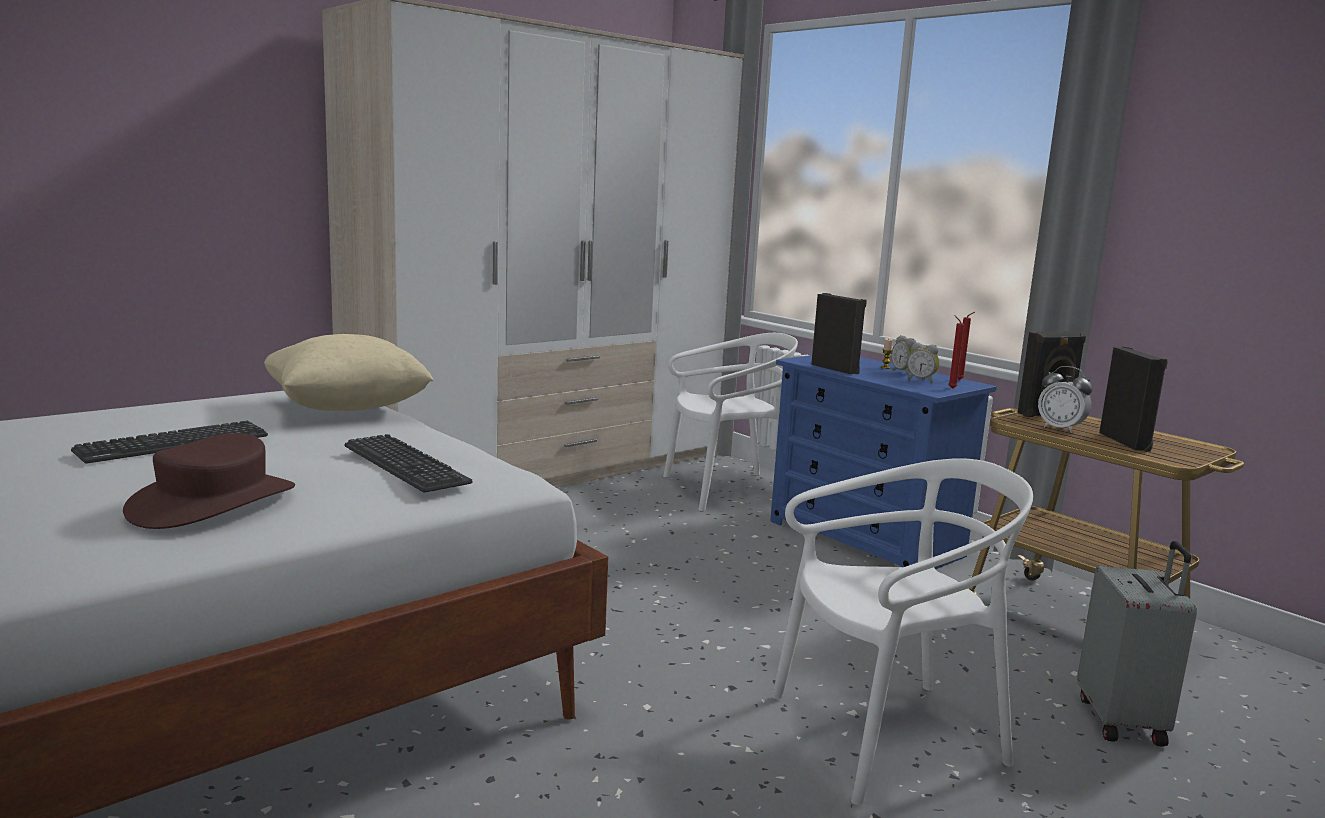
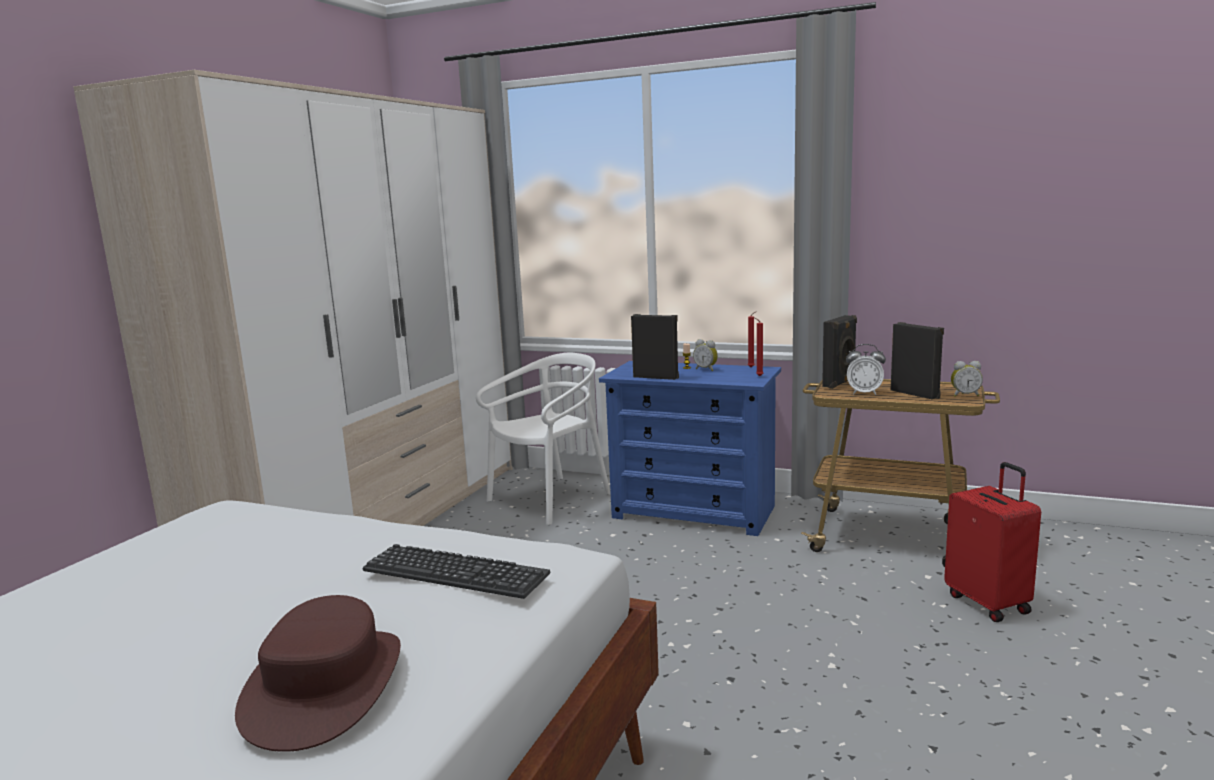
camera: 25 degrees left, 0 degrees up
(174, 444) = (155, 627): keyboard -> none
(347, 409) = (284, 525): beige pillow -> none
(887, 735) = (872, 675): white chair -> none
(921, 380) = (729, 373): alarm clock -> alarm clock (965, 395)
(1123, 721) = (989, 603): grey suitcase -> red suitcase

